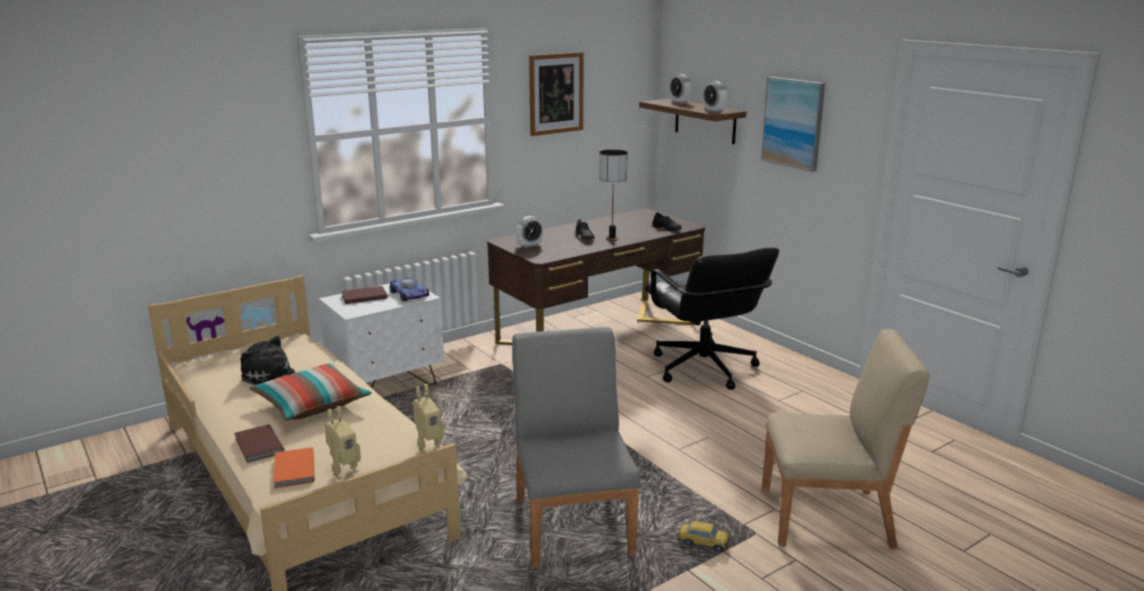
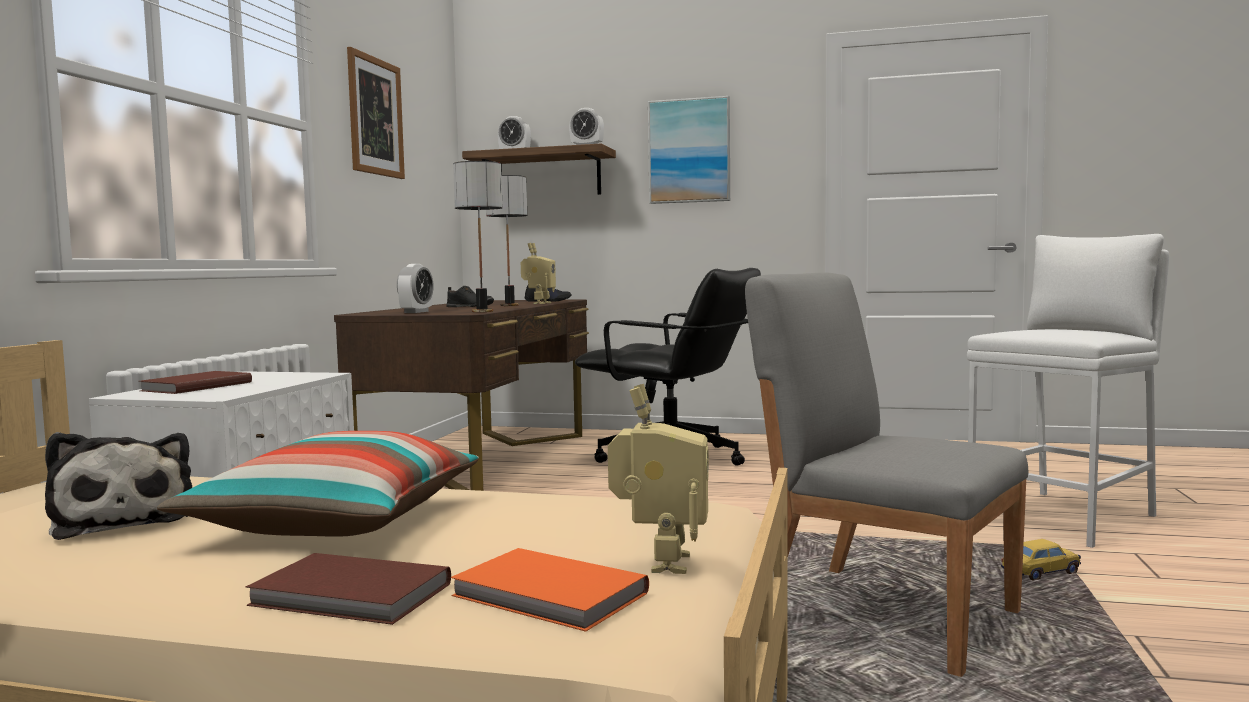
camera: 40 degrees left, 15 degrees down
(270, 377) = (123, 520): plush toy -> plush toy turned 120 degrees counterclockwise
(409, 294) = (285, 376): toy car -> none
(428, 446) = (709, 501): toy robot -> toy robot (538, 303)
(556, 256) = (482, 311): none -> table lamp
(828, 518) = (1064, 517): beige chair -> white stool

